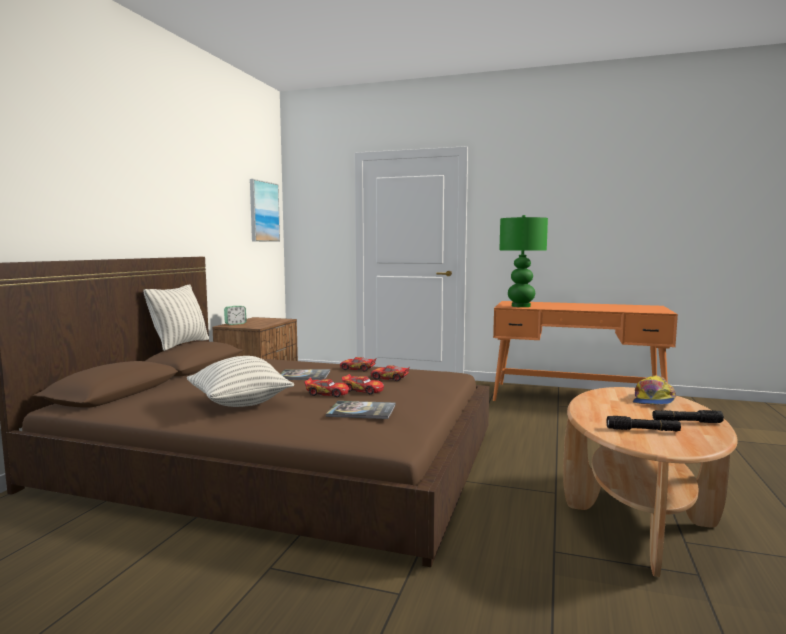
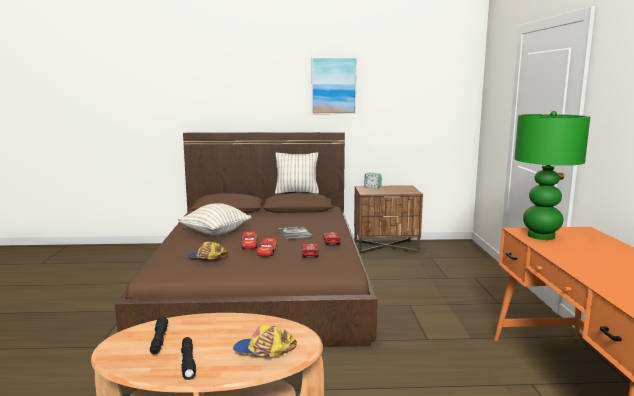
camera: 70 degrees right, 5 degrees up
(263, 211) = (444, 91): picture -> picture (333, 86)
(361, 411) = (206, 257): book -> cap

